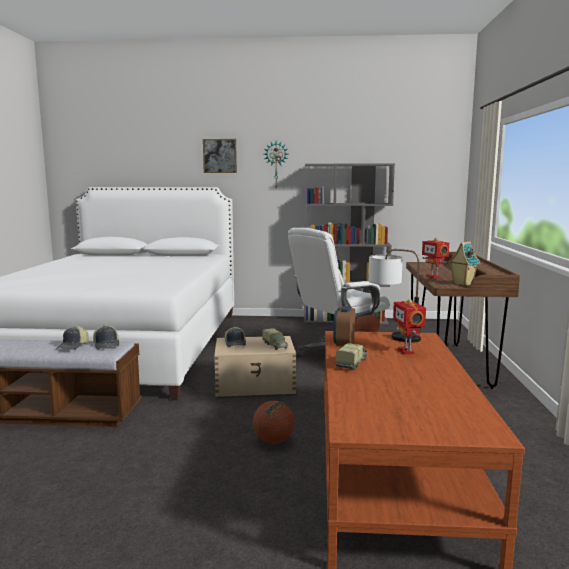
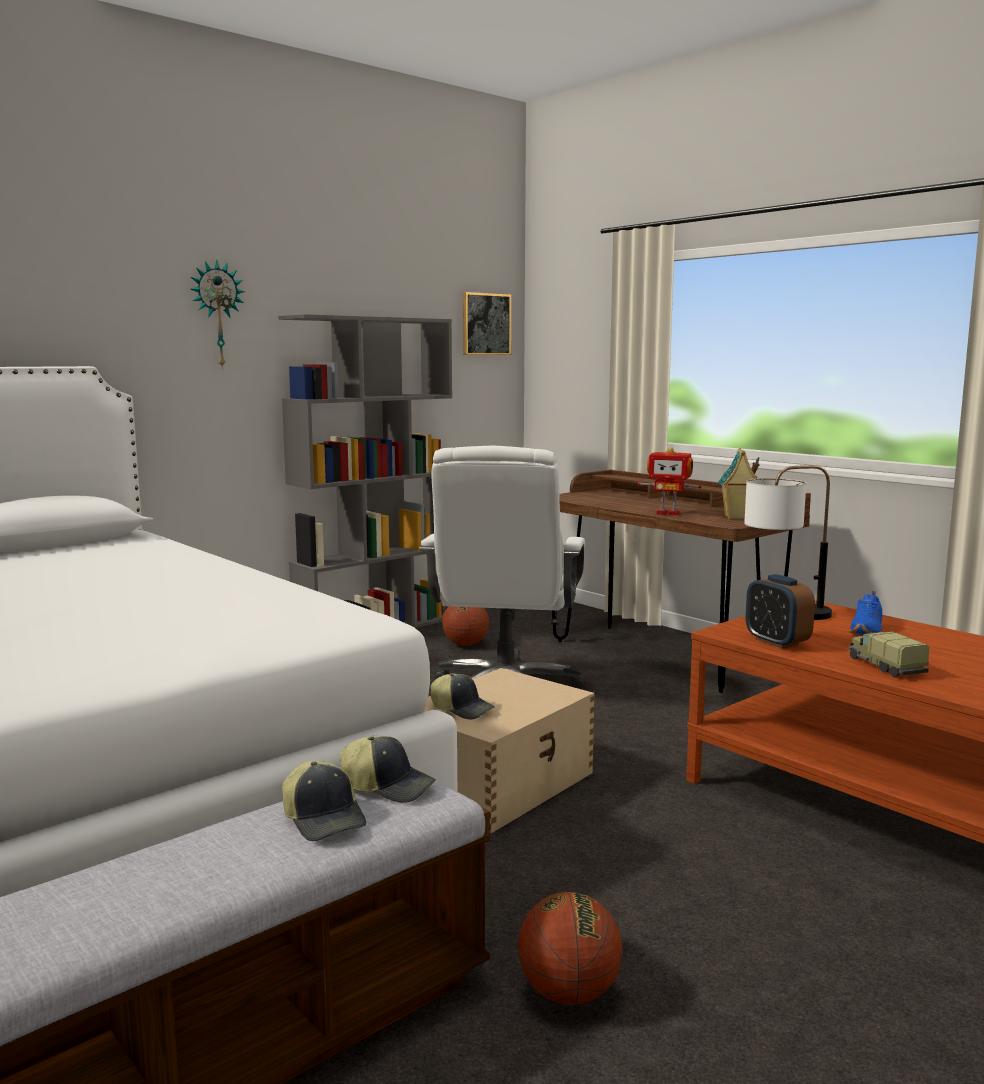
camera: 45 degrees left, 0 degrees up
(220, 156) = (84, 289): picture -> picture (486, 324)
(273, 441) = (744, 859): basketball -> basketball (569, 993)
(275, 345) = (532, 691): toy truck -> none
(407, 351) = (867, 631): toy robot -> blue shoe

